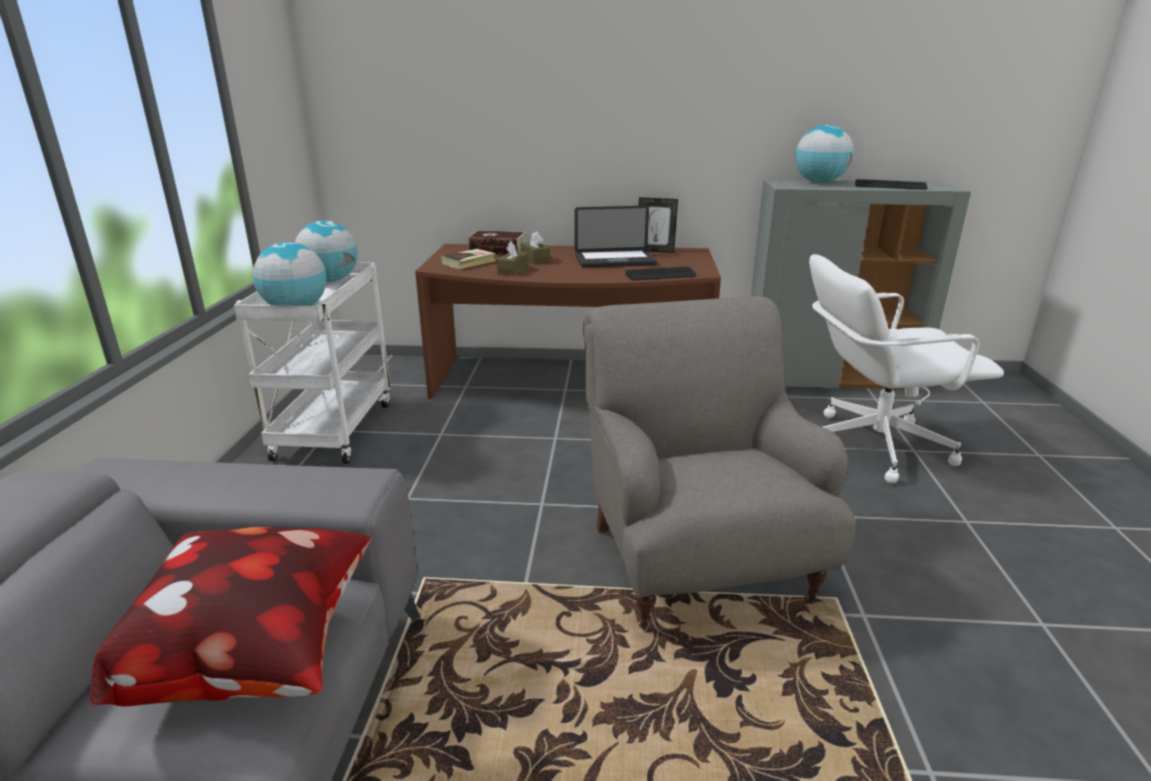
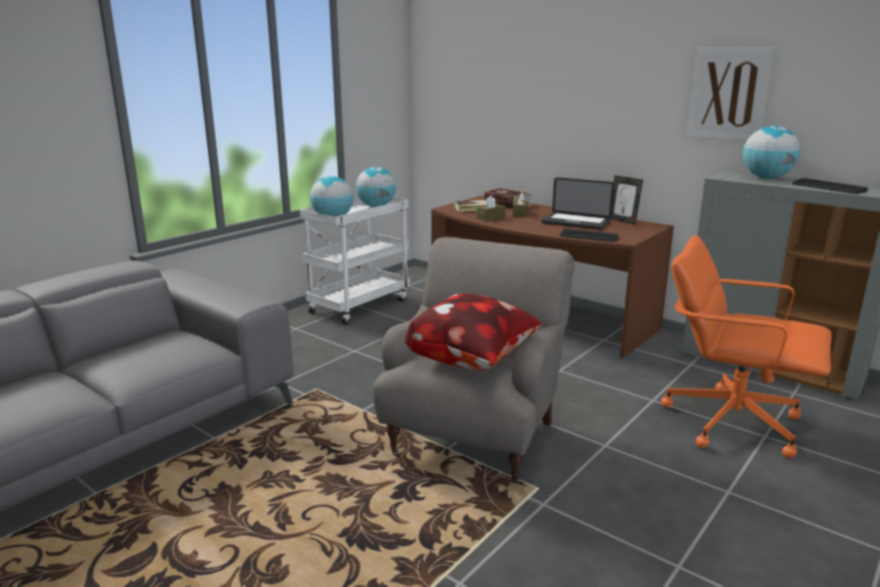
camera: 35 degrees right, 5 degrees down
(262, 655) = (161, 360): pillow -> pillow (474, 361)
(765, 91) = (729, 94): none -> picture
(873, 445) = (730, 421): white office chair -> orange office chair

